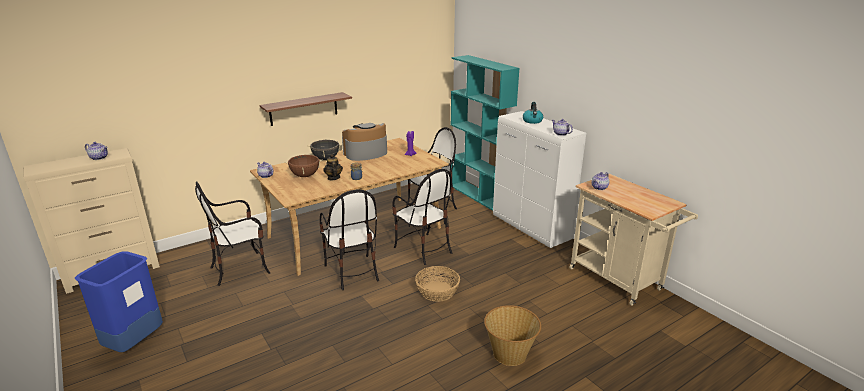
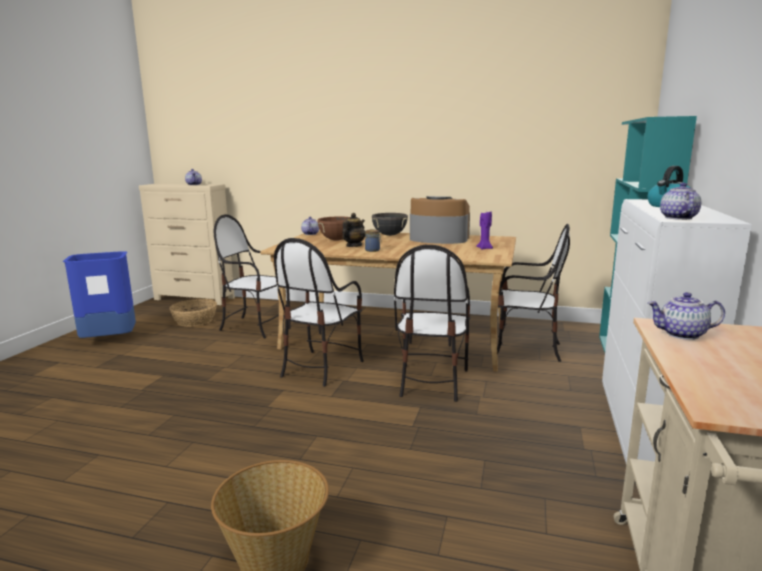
camera: 50 degrees right, 10 degrees down
(303, 109) = (399, 177): shelf -> none
(437, 291) = (355, 429): basket -> basket (194, 321)

